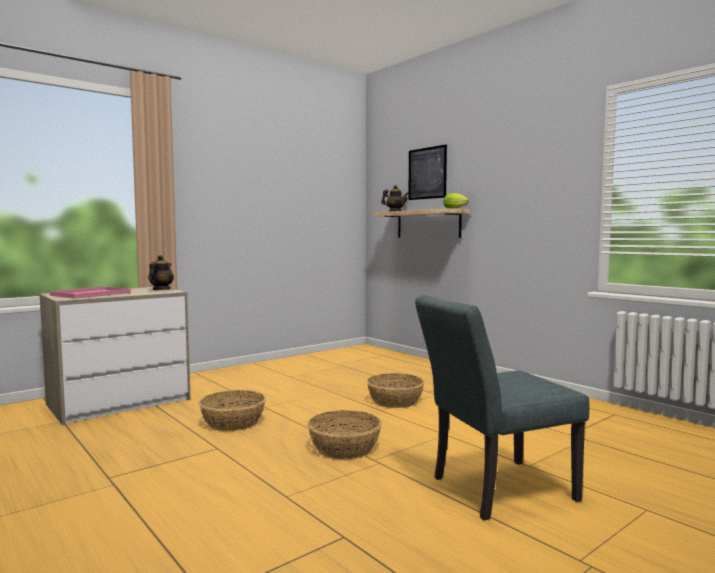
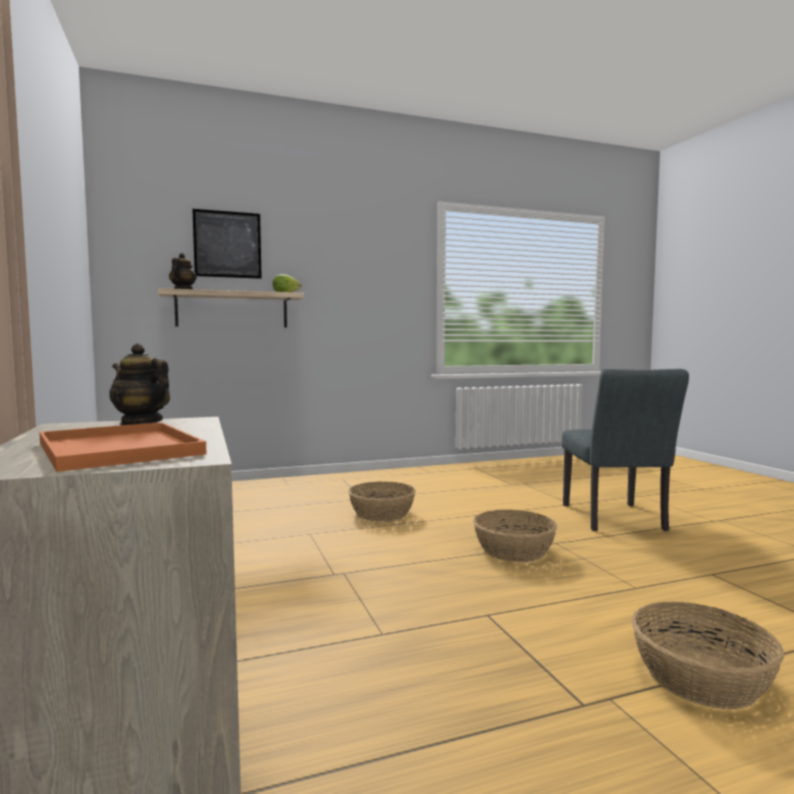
camera: 70 degrees left, 0 degrees up
(92, 294) = (116, 448): pink tray -> orange tray
(232, 422) = (386, 599): basket -> basket (700, 678)

